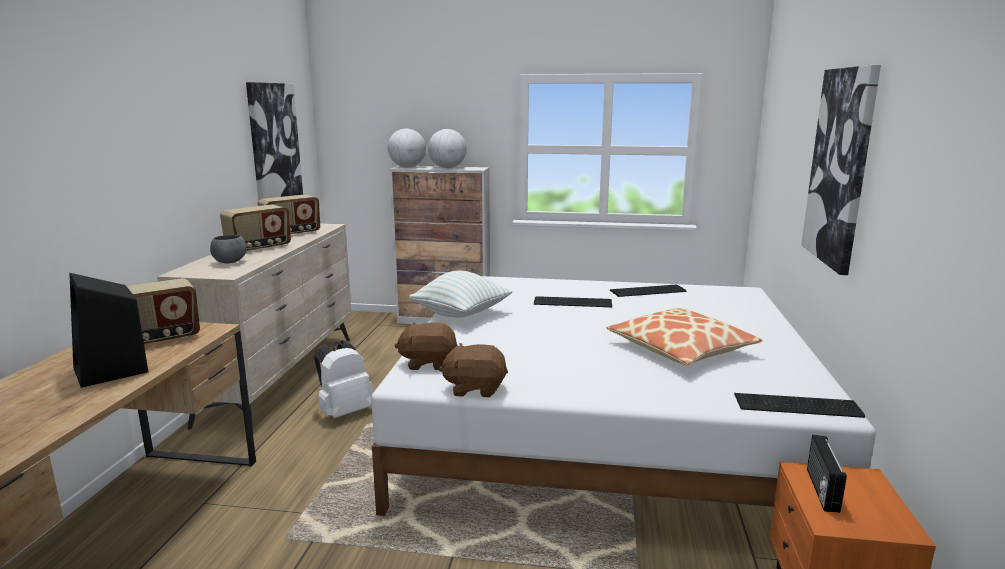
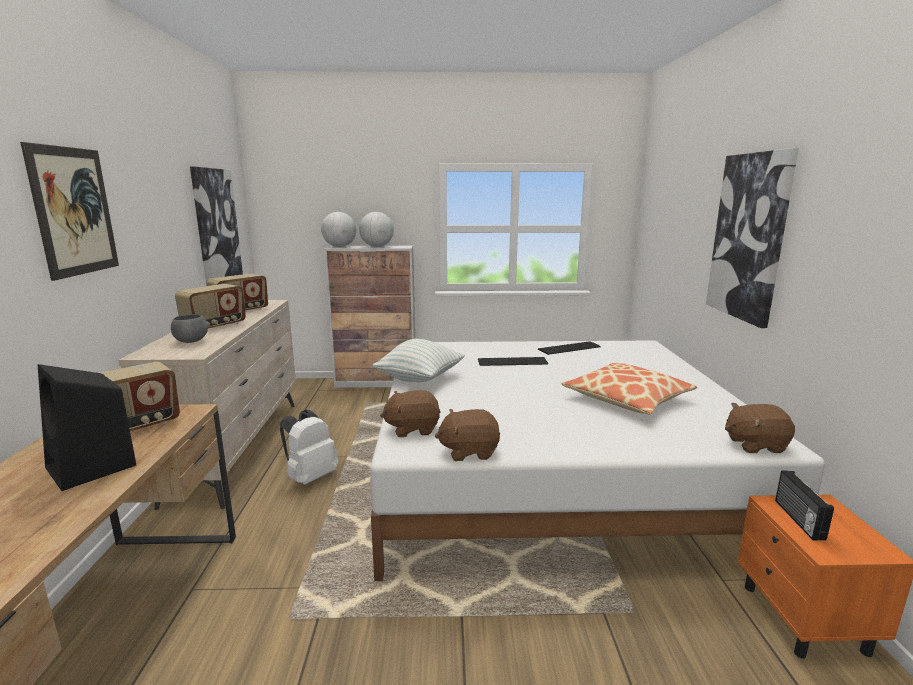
camera: 10 degrees left, 0 degrees up
(120, 131) = (74, 211): none -> picture
(799, 406) = (754, 444): keyboard -> brown plush toy

